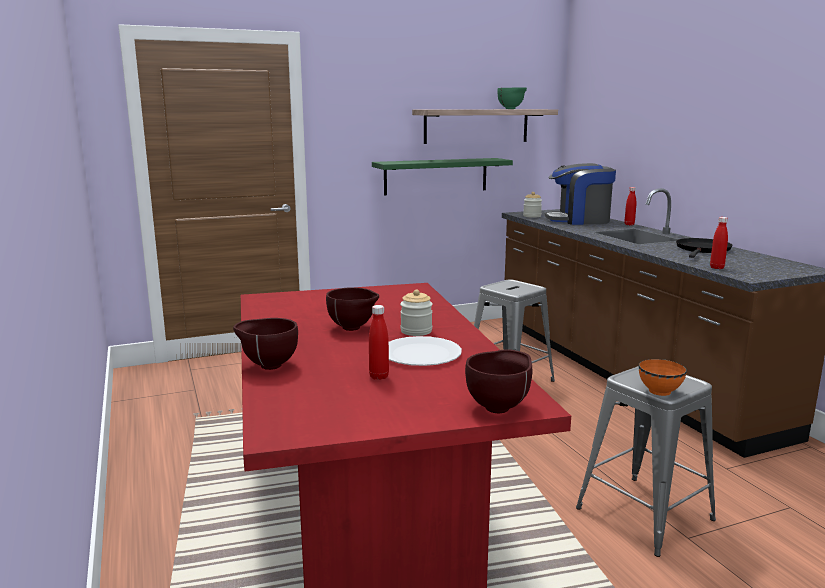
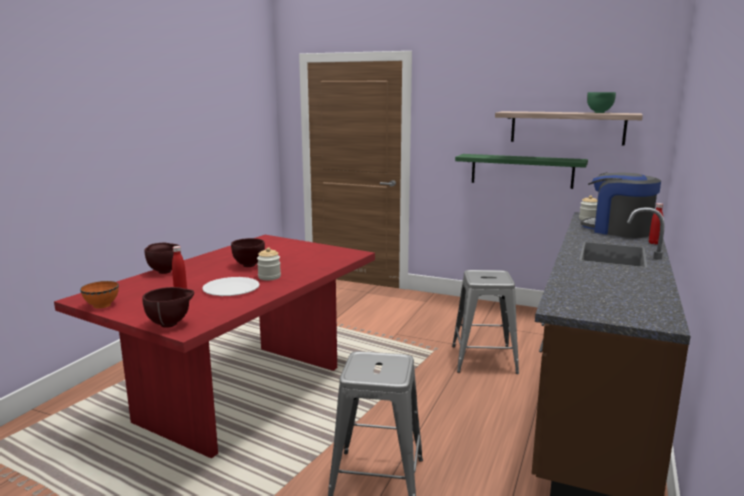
camera: 45 degrees right, 0 degrees up
(659, 391) = (354, 371): orange bowl -> orange bowl (101, 305)
(702, 250) = (624, 279): black frying pan -> none
(716, 268) = (563, 294): red bottle -> none

